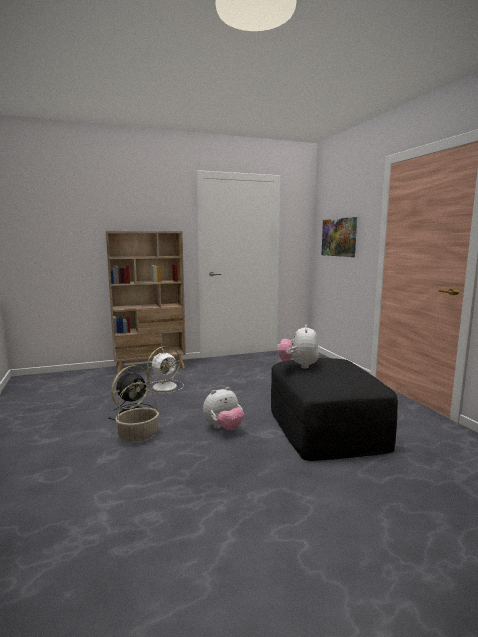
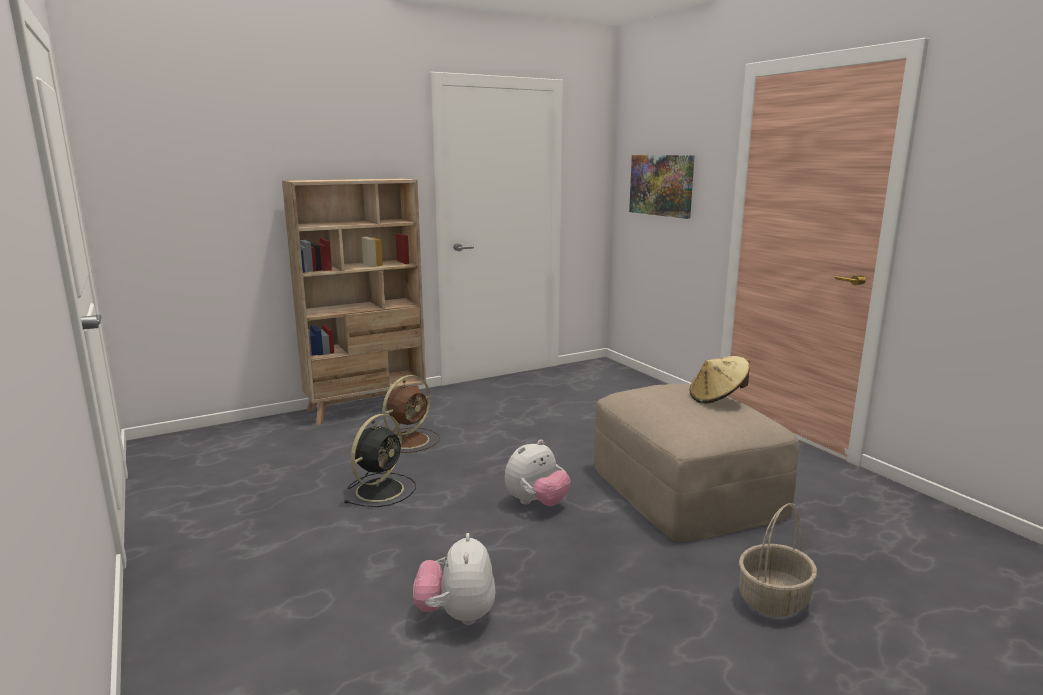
camera: 10 degrees left, 5 degrees up
(138, 435) = (409, 526): basket -> basket (773, 600)
(165, 386) = (410, 440): white fan -> brown fan
(298, 365) = (647, 401): plush toy -> plush toy (457, 615)
(326, 428) = (686, 489): black ottoman -> beige ottoman
(346, 366) = (717, 398): none -> beige hat

